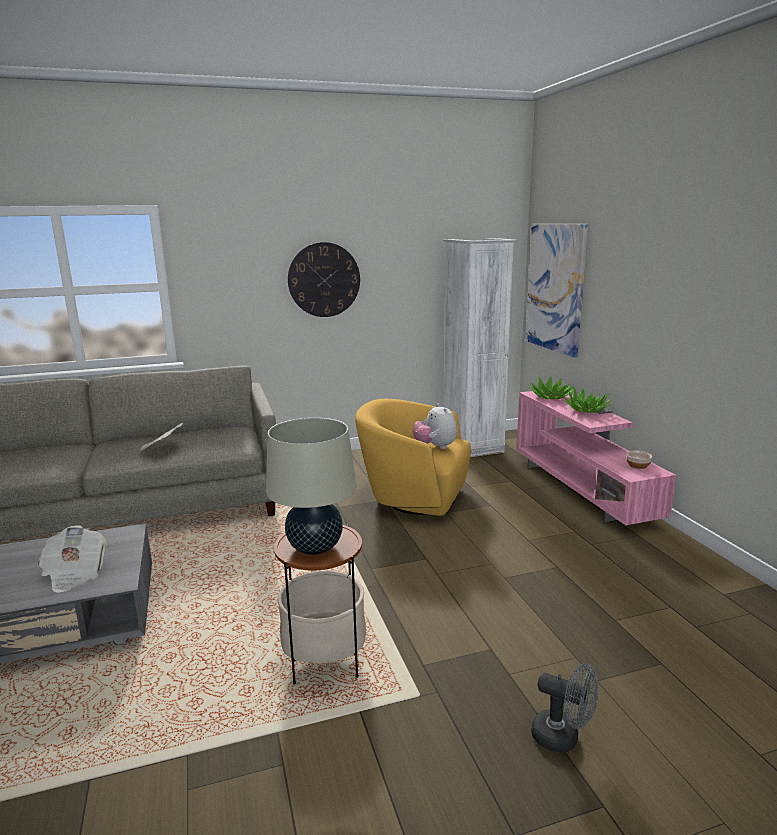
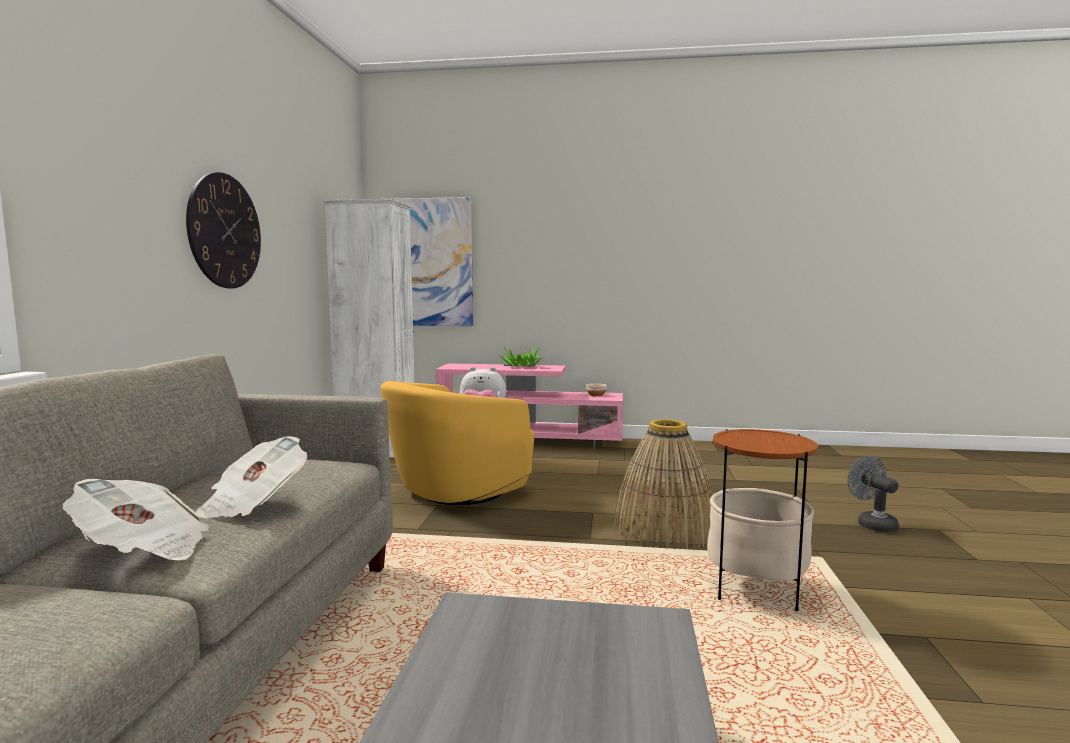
camera: 65 degrees left, 10 degrees down
(74, 573) = (597, 667): newspaper -> newspaper (144, 549)
(315, 547) = (774, 442): beige table lamp -> none
(419, 598) = (664, 528): none -> basket
(550, 397) = (468, 366): potted plant -> none
(563, 738) = (872, 524): grey fan -> grey fan turned 75 degrees counterclockwise

